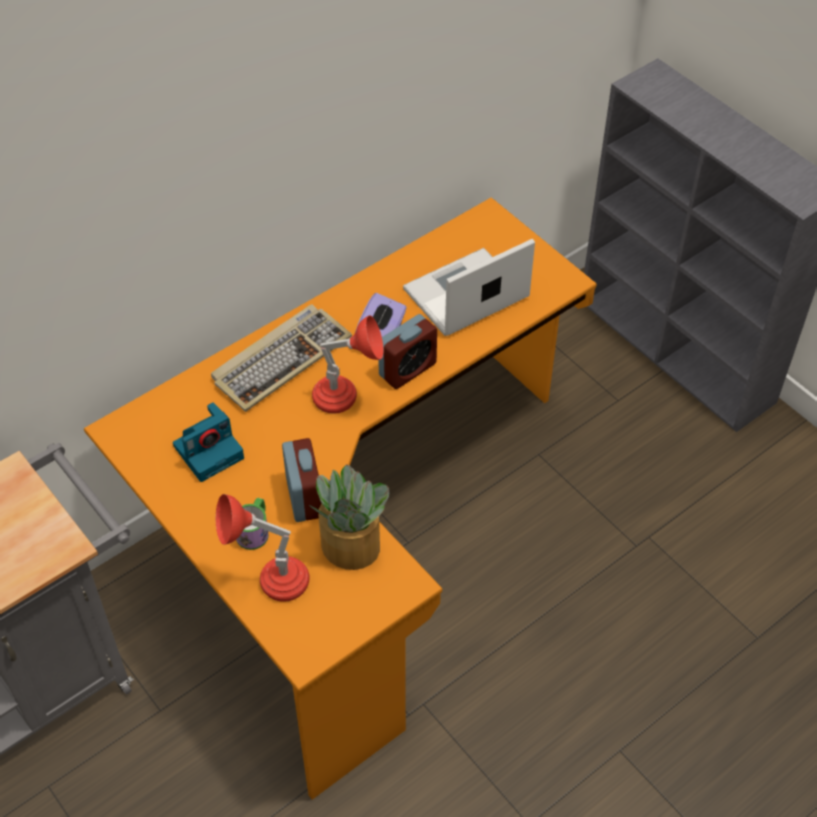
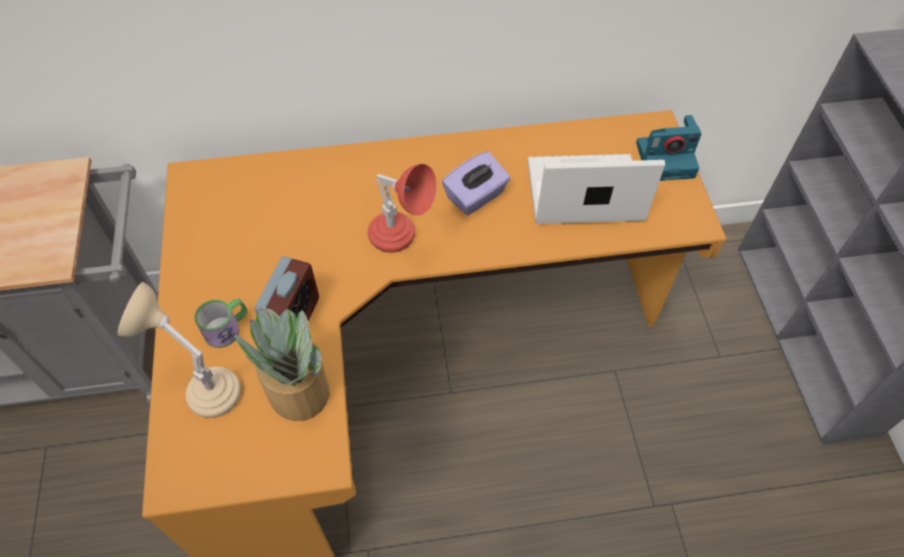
camera: 30 degrees right, 5 degrees up
(209, 451) = (248, 232): camera -> camera (666, 159)
(269, 581) = (201, 386): red table lamp -> beige table lamp
(281, 359) = (371, 177): keyboard -> none
(407, 370) = (477, 240): alarm clock -> none

